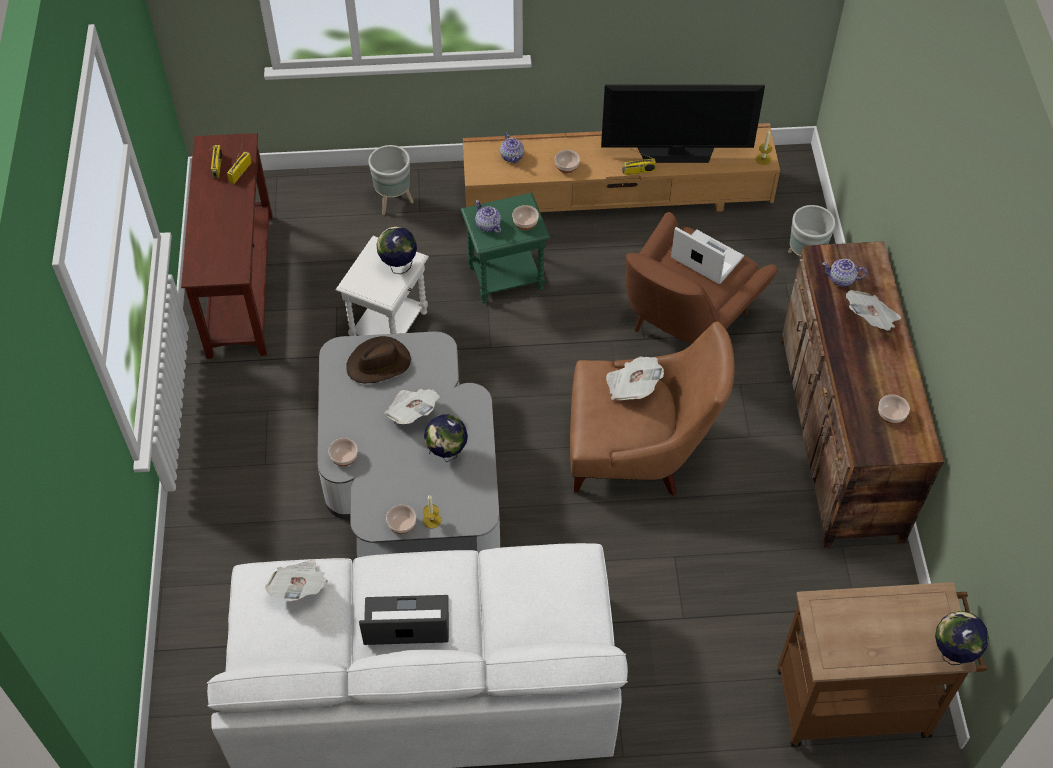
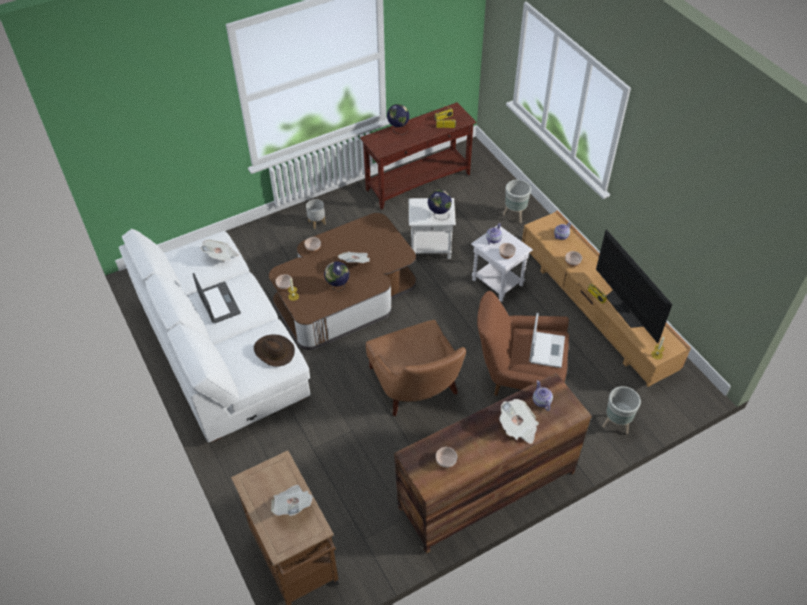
camera: 65 degrees right, 5 degrees down
(234, 452) = (317, 222): none -> grey planter
(379, 364) = (379, 238): brown hat -> brown hat (274, 352)
(410, 469) = (345, 292): grey coffee table -> brown coffee table
(506, 277) = (497, 282): green side table -> white side table
(632, 387) = (428, 348): newspaper -> newspaper (293, 505)
(952, 653) = (279, 547): globe -> globe (398, 129)

